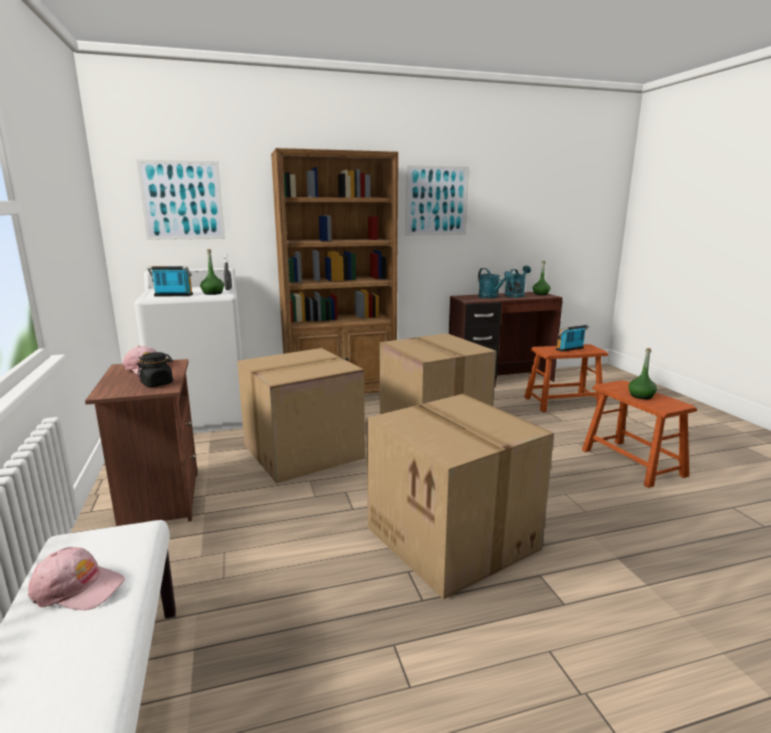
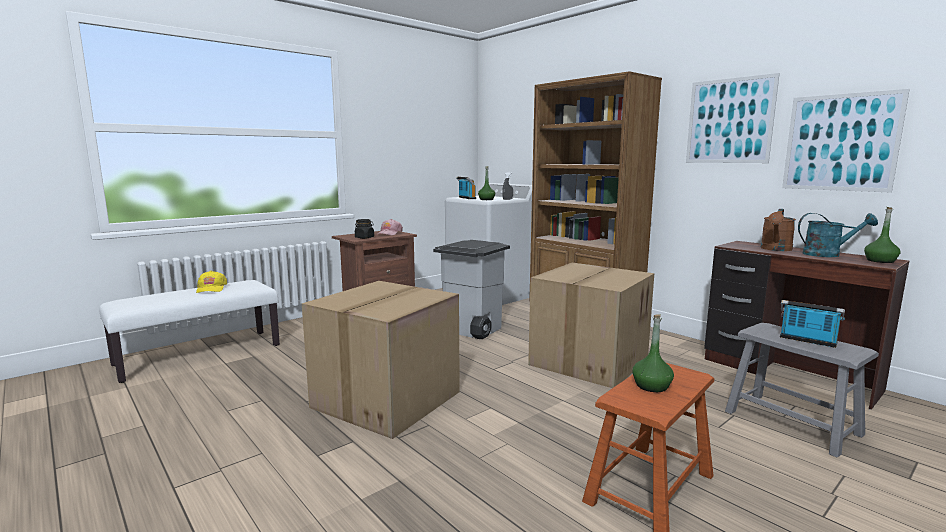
camera: 65 degrees right, 5 degrees down
(77, 588) = (211, 288): pink cap -> yellow cap
(182, 200) = (516, 132): picture -> picture (840, 142)
(302, 452) = (470, 330): cardboard box -> grey trash can
(491, 297) = (775, 249): turquoise watering can -> brown watering can
(563, 402) = (792, 423): brown stool -> grey stool

